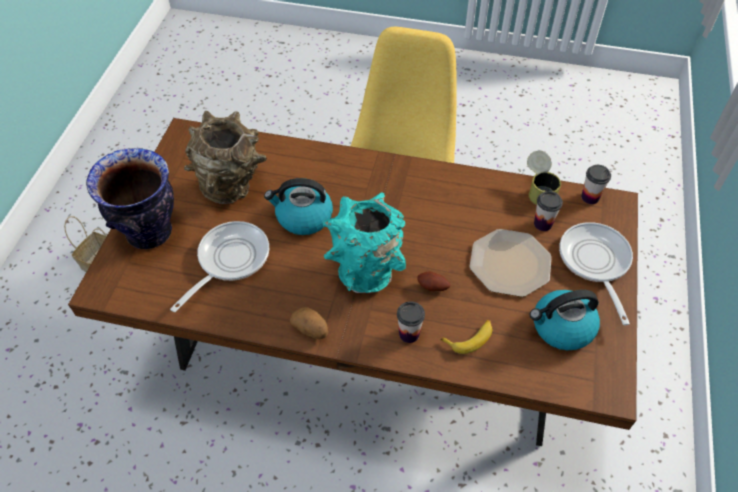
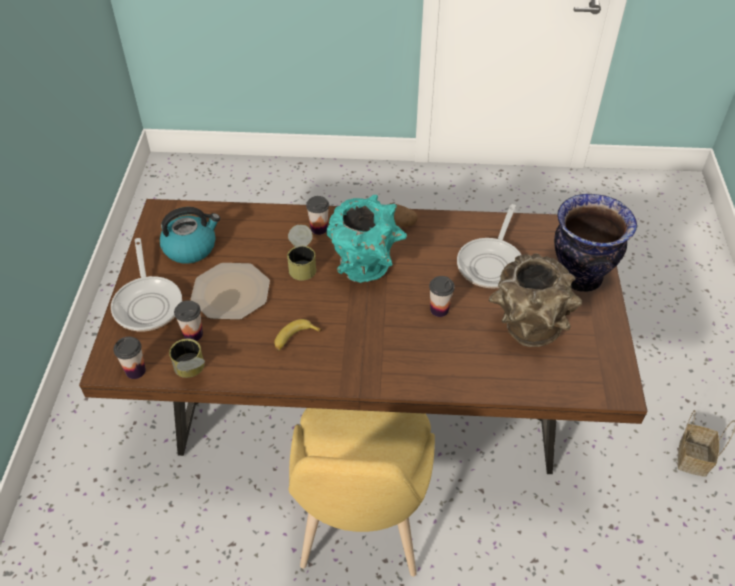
camera: 170 degrees right, 5 degrees down
(303, 217) = (439, 310): kettle -> cup
(432, 287) = (302, 264): potato -> can
(470, 338) = (268, 231): banana -> banana (295, 339)

